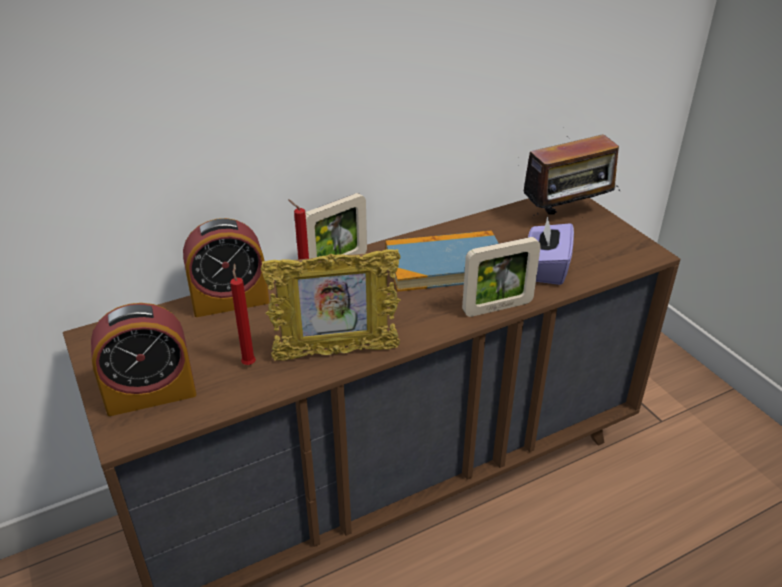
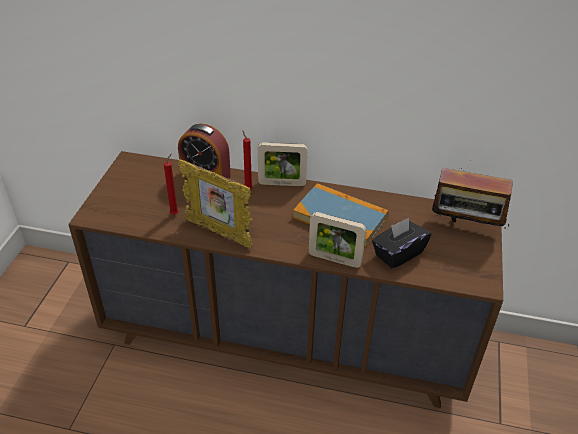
camera: 40 degrees right, 5 degrees up
(151, 394) = (120, 203): alarm clock -> none
(546, 268) = (398, 254): purple tissue box -> black tissue box

